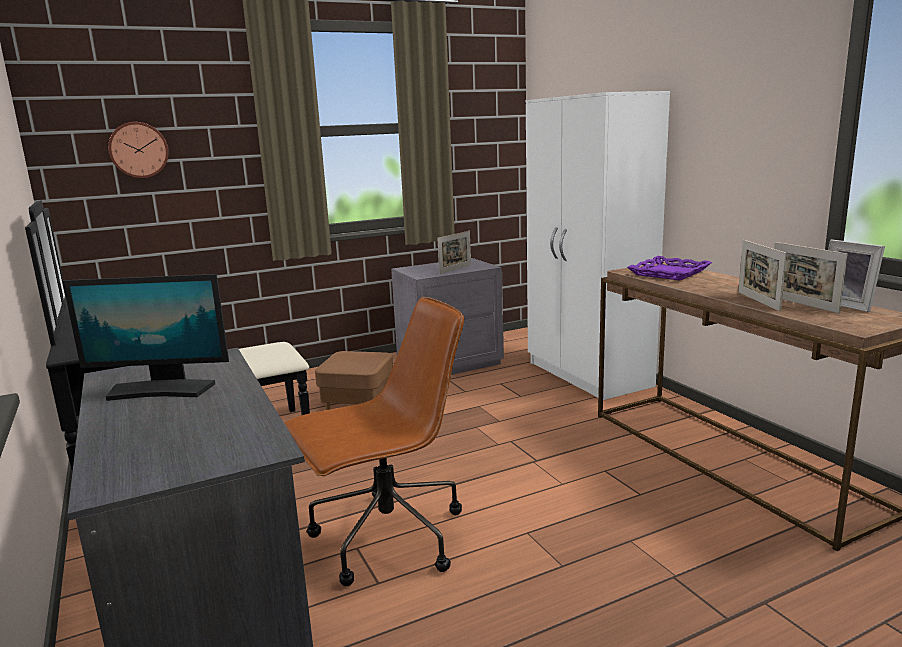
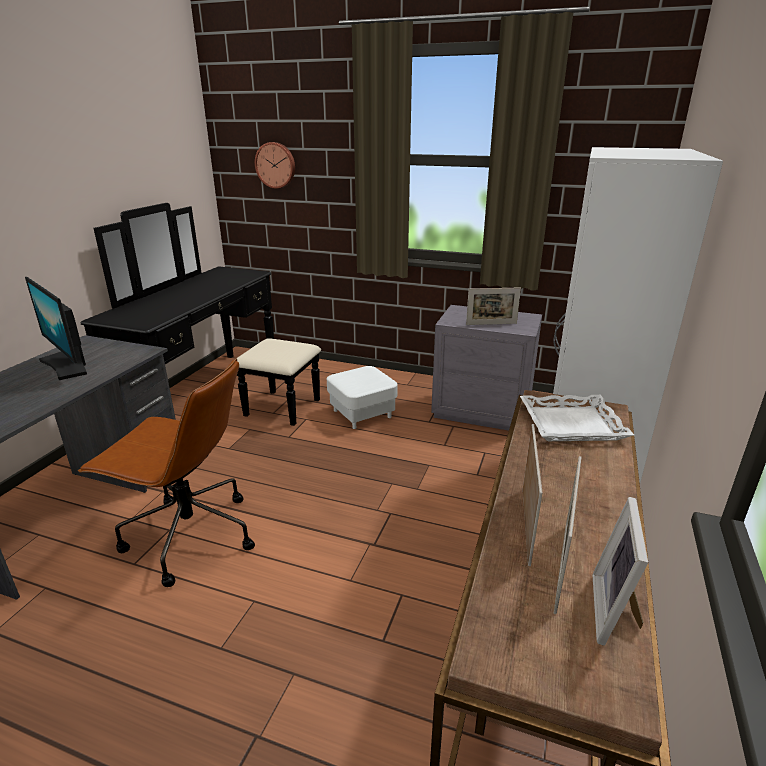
camera: 45 degrees right, 10 degrees up
(357, 401) = (362, 413): brown ottoman -> white ottoman
(668, 273) = (571, 424): purple tray -> white tray
(758, 301) = (526, 524): picture frame -> picture frame turned 150 degrees clockwise

